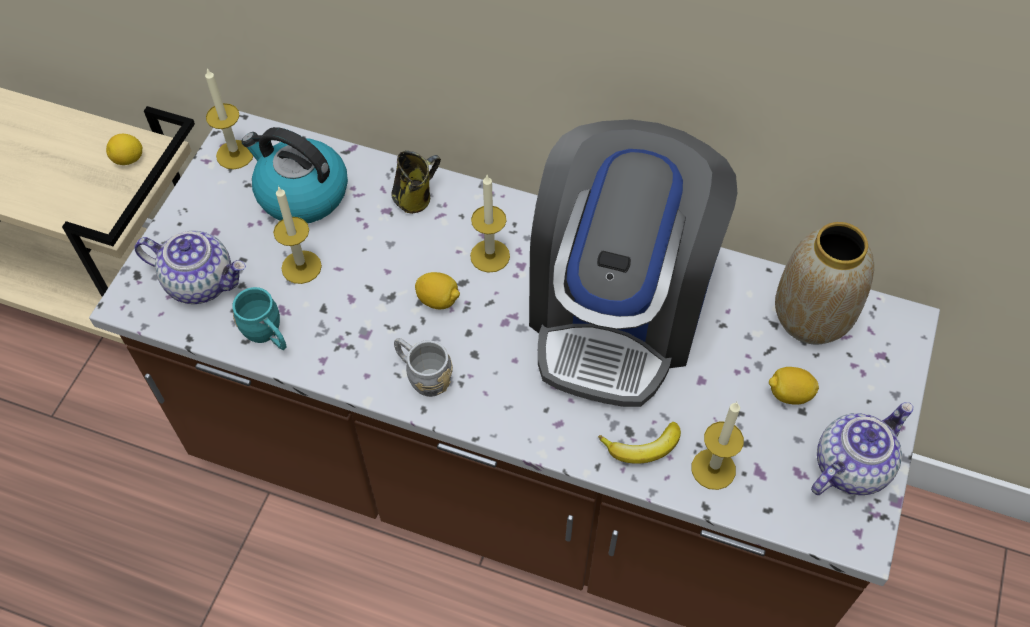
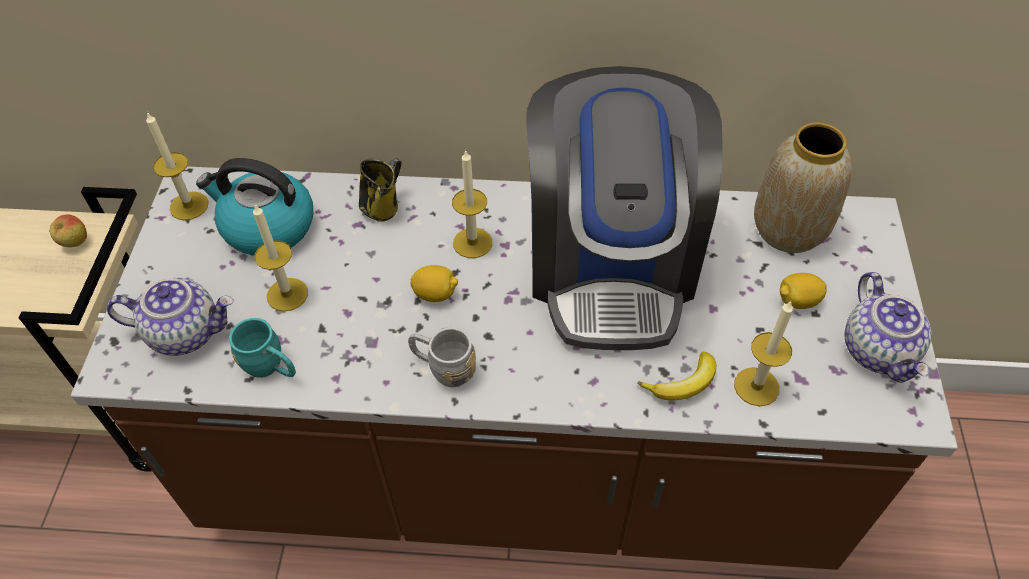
camera: 15 degrees left, 5 degrees down
(129, 160) = (75, 243): lemon -> apple
(850, 465) = (879, 351): teapot -> teapot turned 135 degrees clockwise

